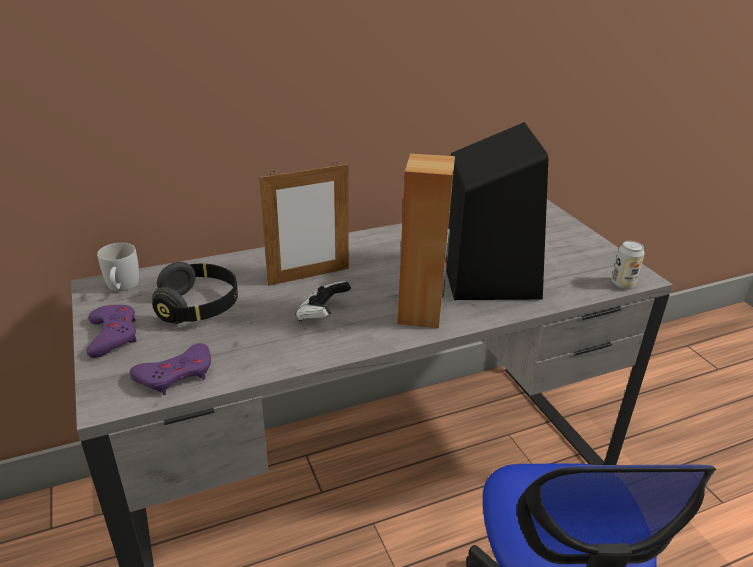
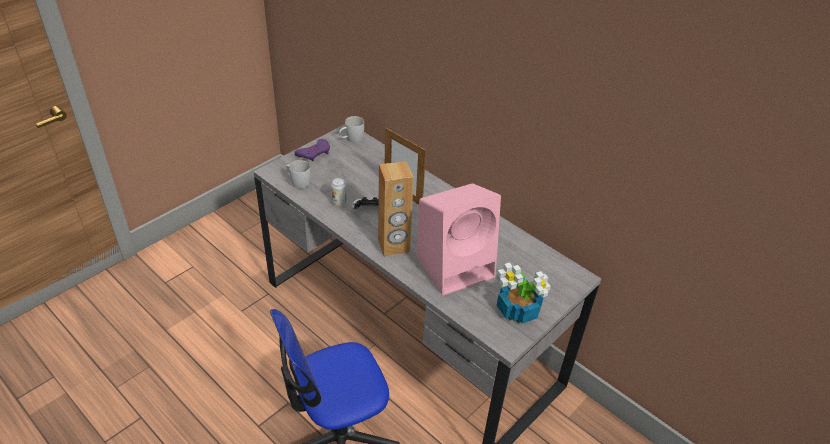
camera: 65 degrees right, 10 degrees up
(176, 374) = (297, 182): purple game controller -> white mug
(198, 307) = (350, 168): black headphones -> none
(487, 274) = (456, 265): black speaker -> pink speaker
(583, 255) = (519, 310): none -> potted plant
(623, 283) = (491, 334): can -> can (339, 202)

